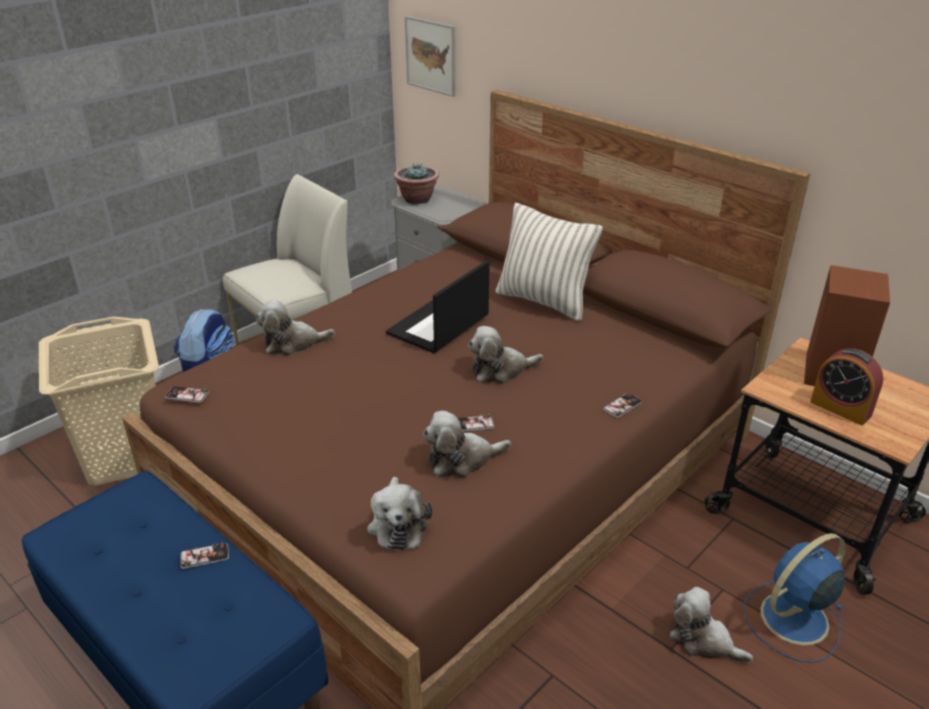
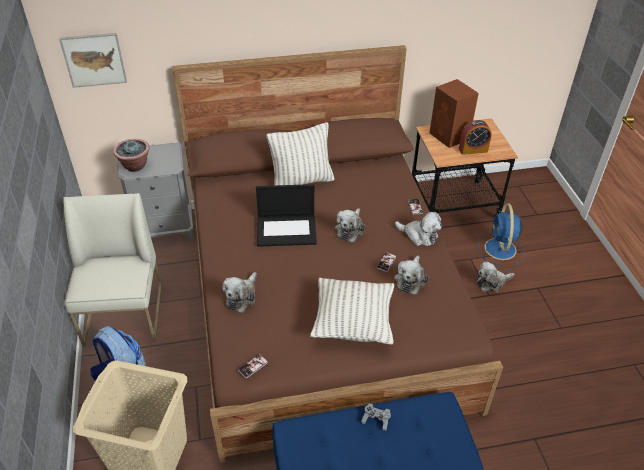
camera: 55 degrees left, 10 degrees up
(204, 556) = (376, 419): phone -> grey game controller
(325, 442) = (353, 323): none -> pillow
(398, 524) = (439, 324): plush toy -> plush toy (419, 235)
(438, 326) = (287, 230): laptop -> laptop turned 75 degrees counterclockwise

